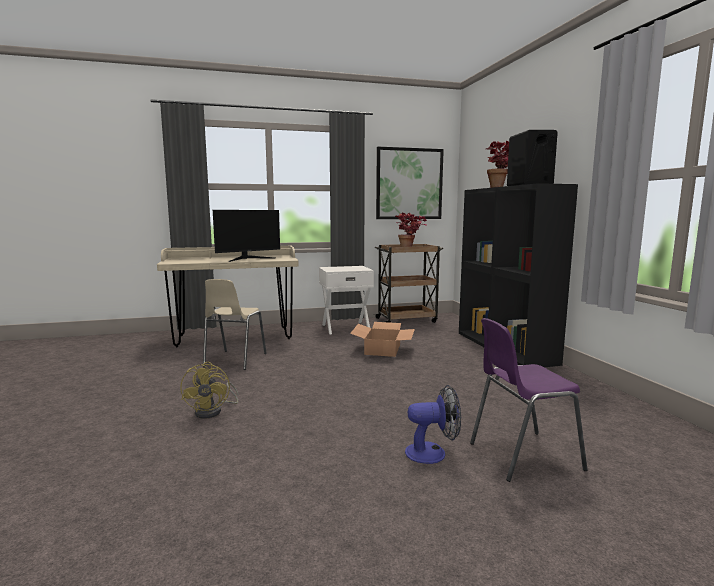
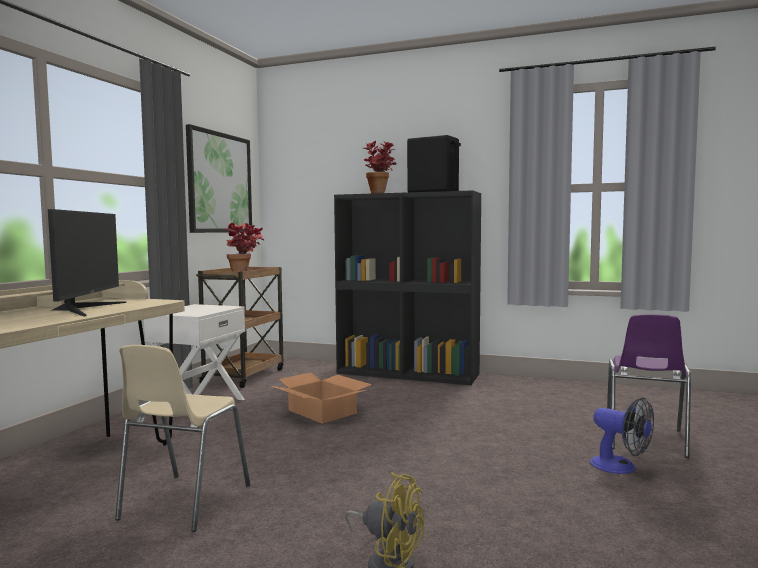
camera: 55 degrees left, 5 degrees down
(234, 360) = (182, 503): beige chair -> beige chair turned 60 degrees clockwise
(433, 453) = (621, 467): fan -> fan turned 105 degrees clockwise

